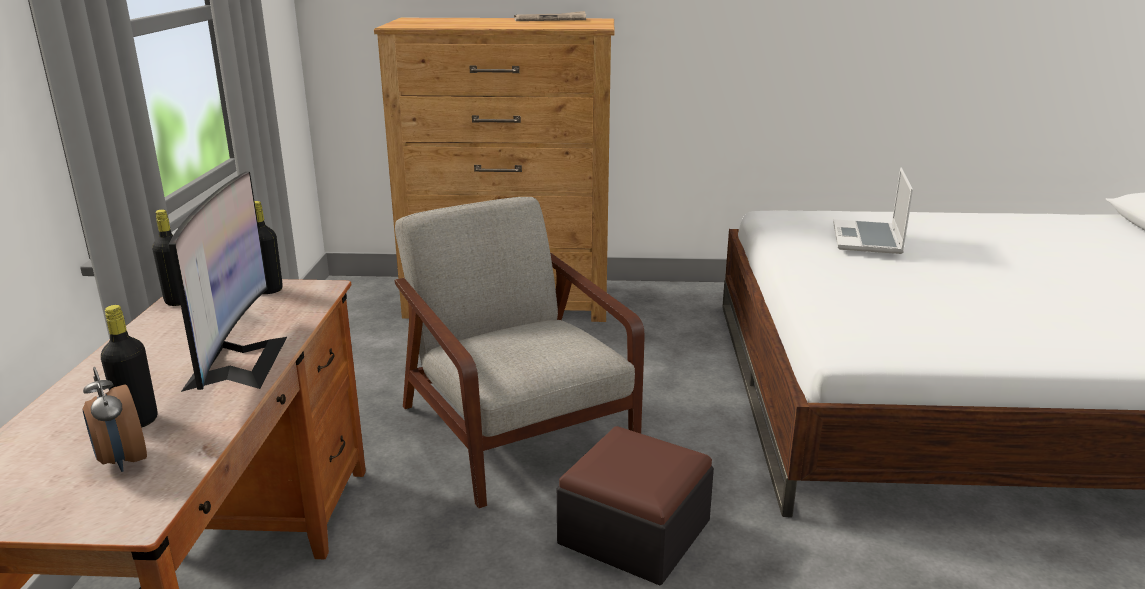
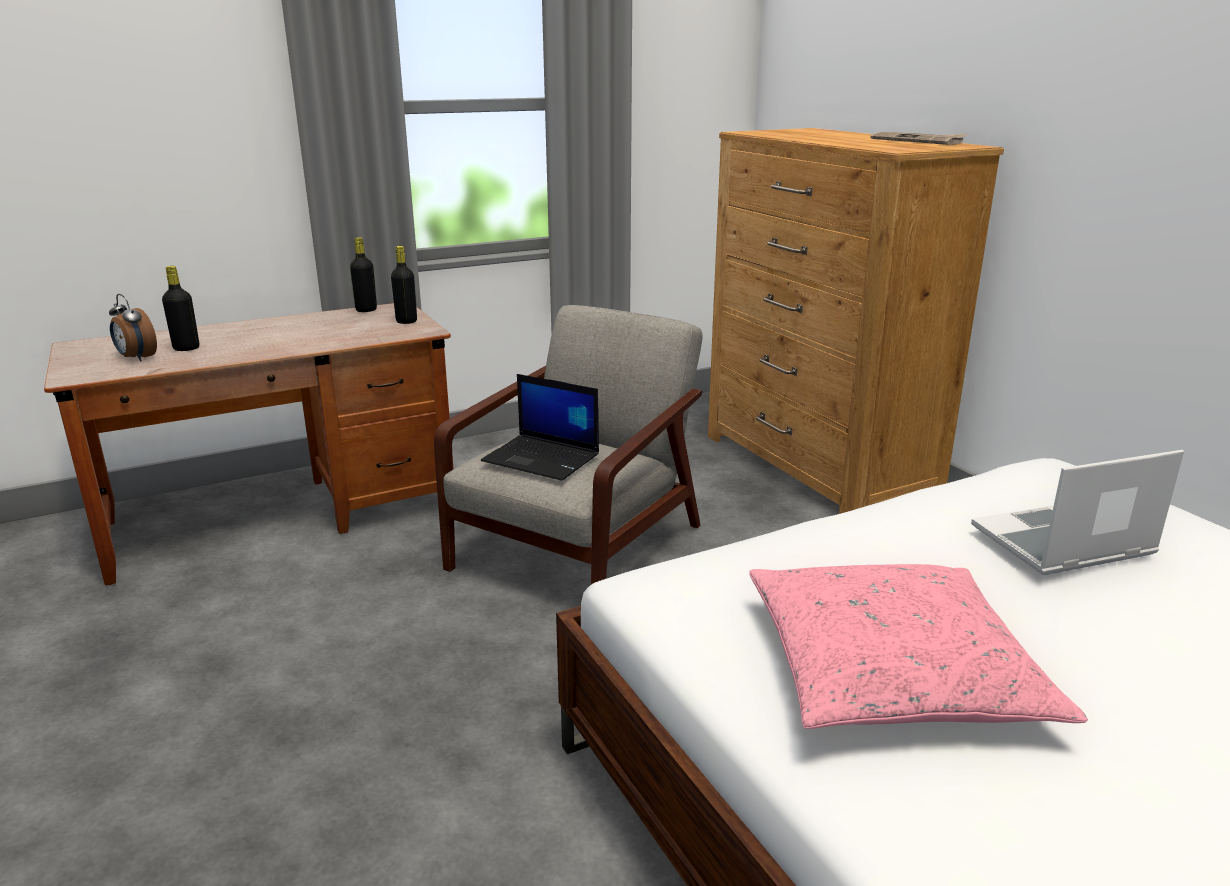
camera: 60 degrees right, 0 degrees up
(121, 461) = (136, 358): alarm clock -> alarm clock turned 75 degrees counterclockwise
(237, 362) = (280, 345): monitor -> none
(538, 349) = (543, 458): none -> laptop
(634, 532) = (465, 657): ottoman -> none
(973, 314) = (891, 670): none -> pink pillow

